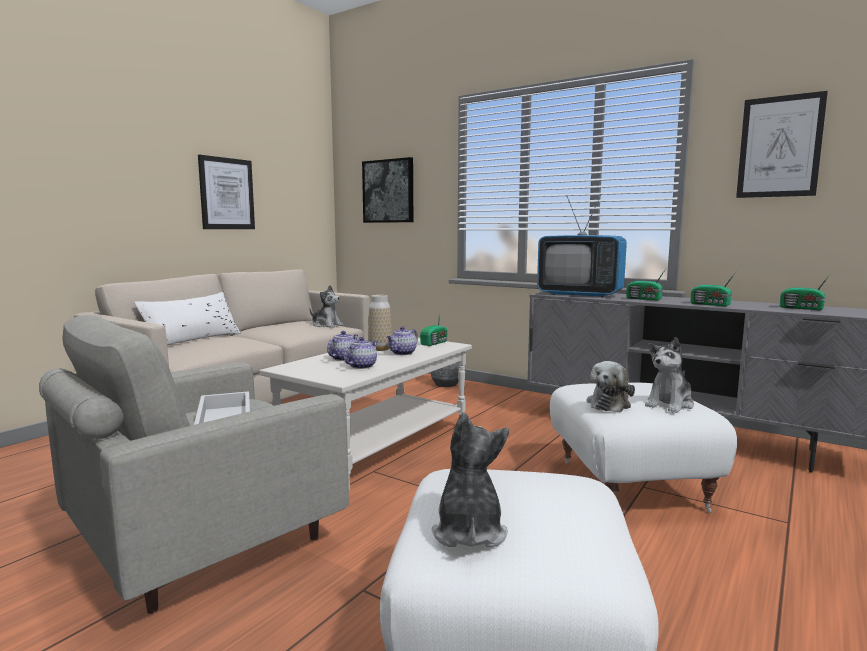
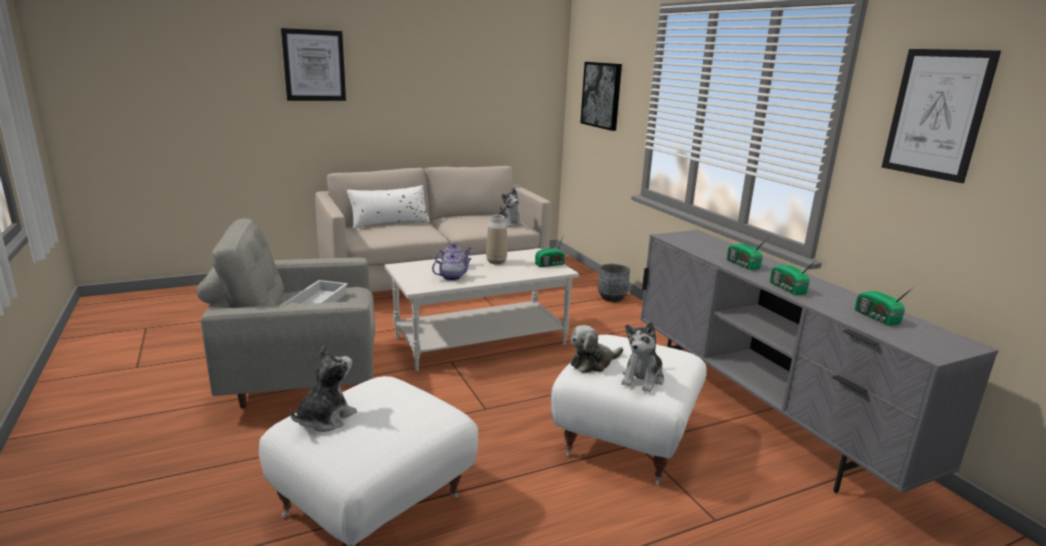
camera: 30 degrees right, 10 degrees up
(227, 194) = (448, 95): picture -> picture (314, 65)
(402, 353) = (504, 270): teapot -> none
(580, 294) = (697, 244): television -> none
(669, 404) = (643, 379): plush toy -> plush toy turned 45 degrees counterclockwise

